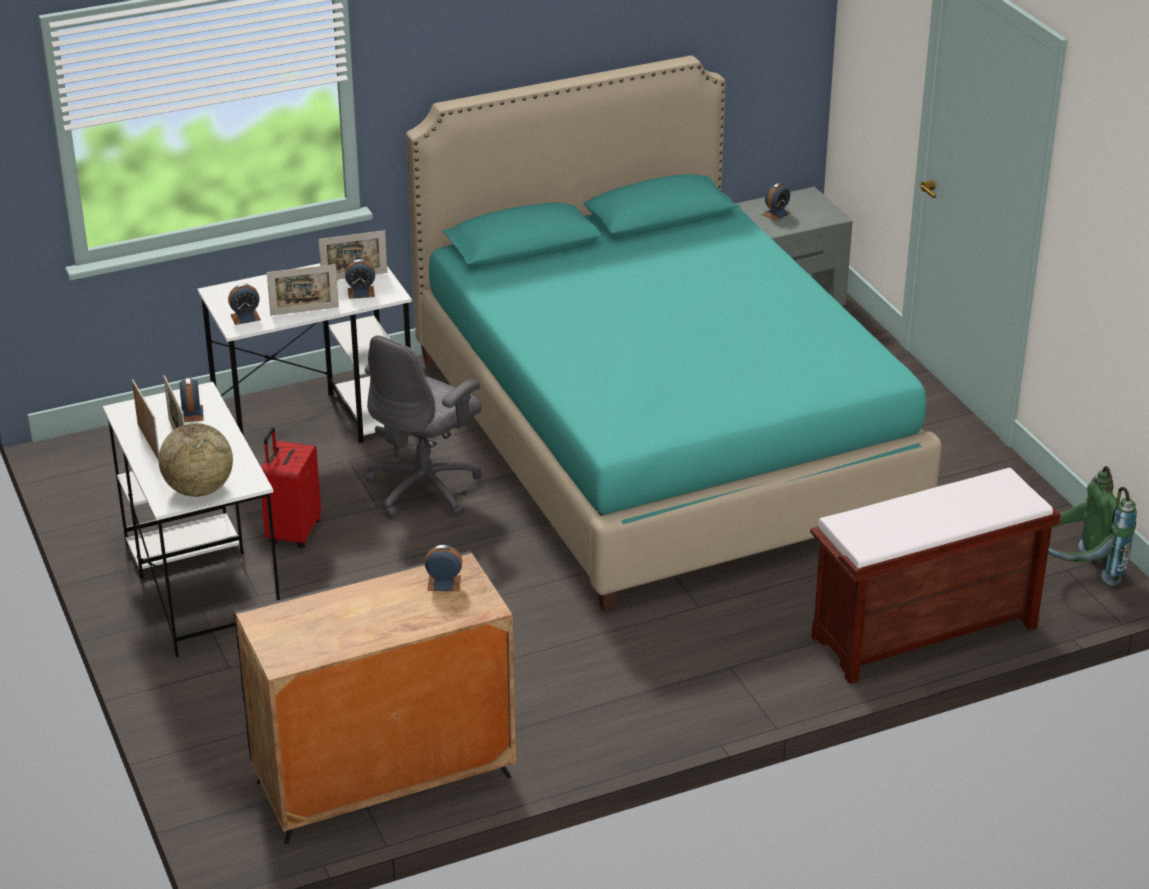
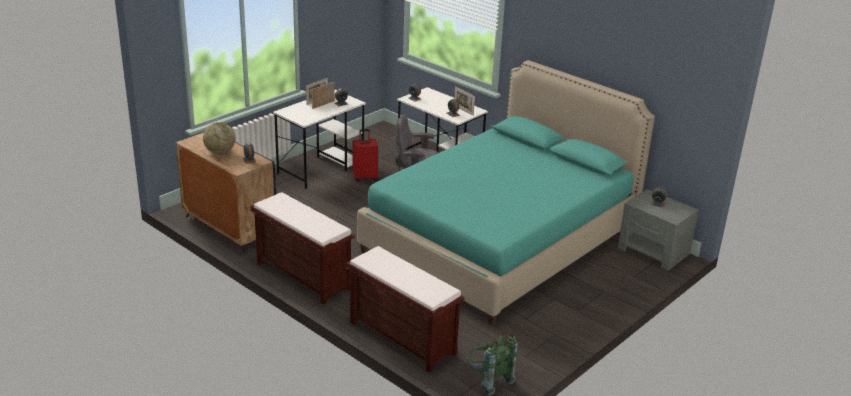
camera: 65 degrees right, 5 degrees down
(199, 489) = (294, 114): globe -> globe (220, 152)
(304, 311) = (429, 107): picture frame -> none
(651, 710) = (302, 276): none -> brown bench

